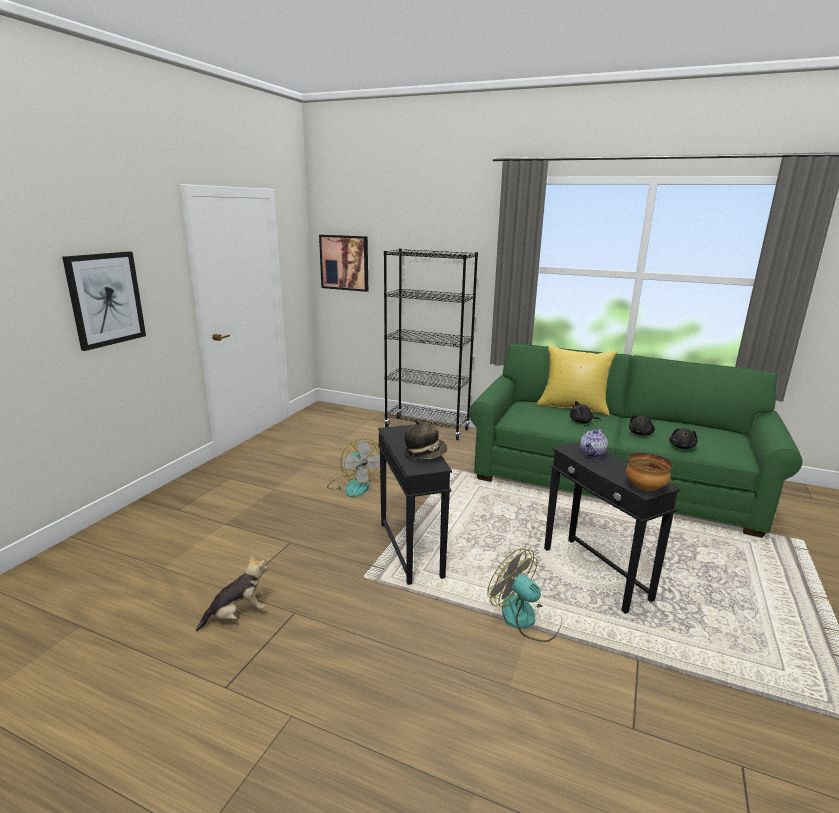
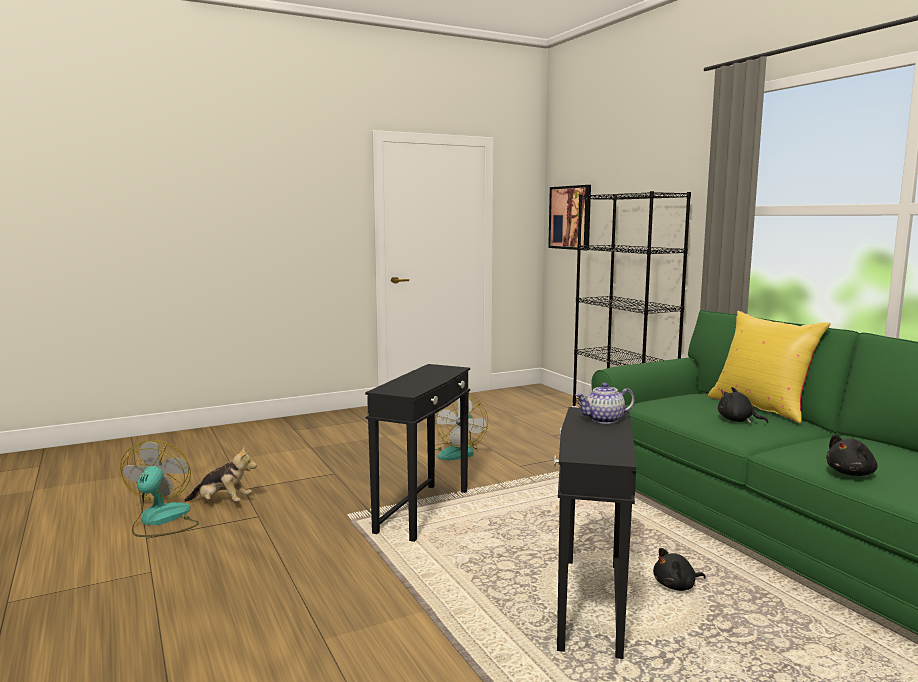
camera: 40 degrees right, 10 degrees down
(106, 299) = (277, 225): picture -> none
(425, 454) = (419, 384): hat -> none
(526, 619) = (434, 603): fan -> fan (161, 520)
(640, 434) = (810, 448): black plush toy -> black plush toy (676, 586)
(645, 488) = (585, 454): bowl -> none

